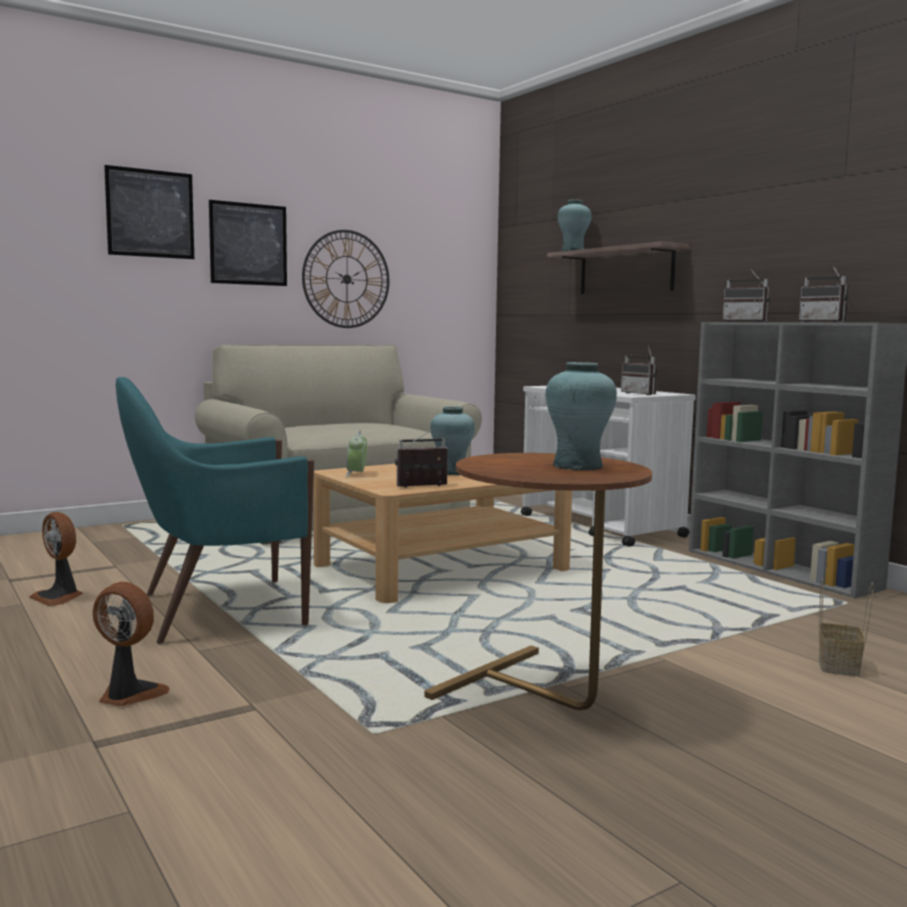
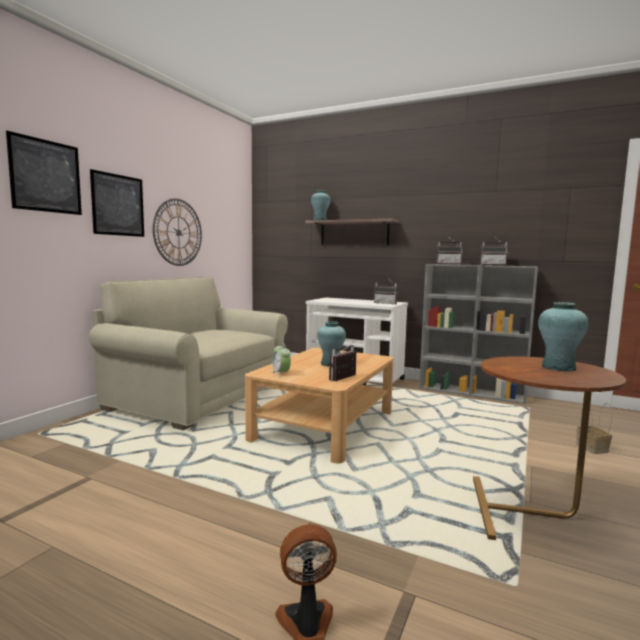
camera: 30 degrees left, 0 degrees up
(59, 597) = (82, 527): fan -> none
(218, 610) = (240, 501): turquoise armchair -> none

